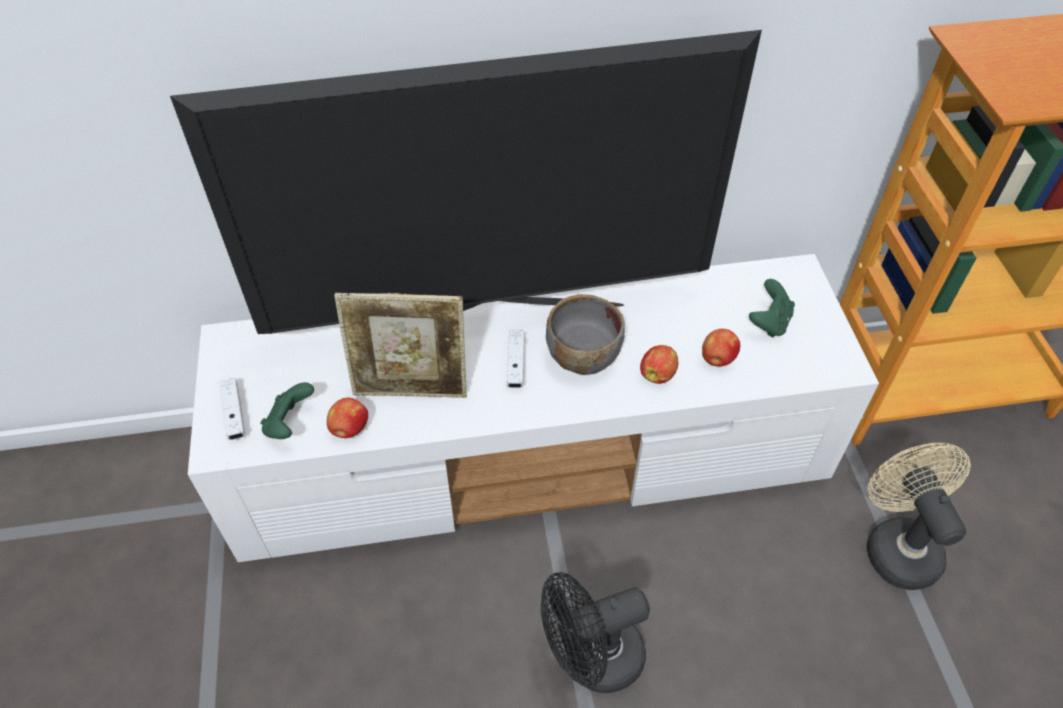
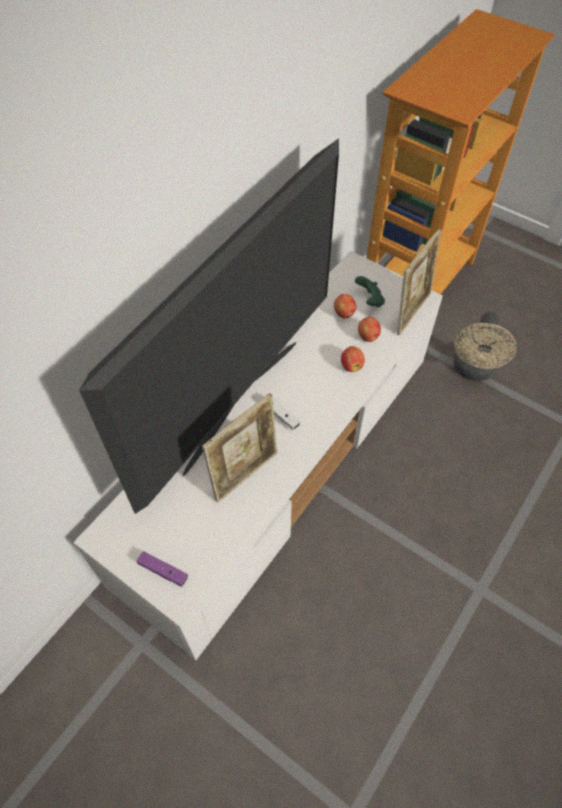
camera: 45 degrees left, 5 degrees up
(234, 414) = (163, 571): white game controller -> purple game controller
(289, 424) = (202, 548): green game controller -> none
(349, 429) = (238, 521): apple -> apple (344, 313)
(582, 356) = (307, 384): grey bowl -> none
(591, 660) = (413, 536): black fan -> none
(810, 371) = (411, 311): none -> picture frame
(896, 544) = (473, 371): beige fan -> beige fan turned 105 degrees counterclockwise

